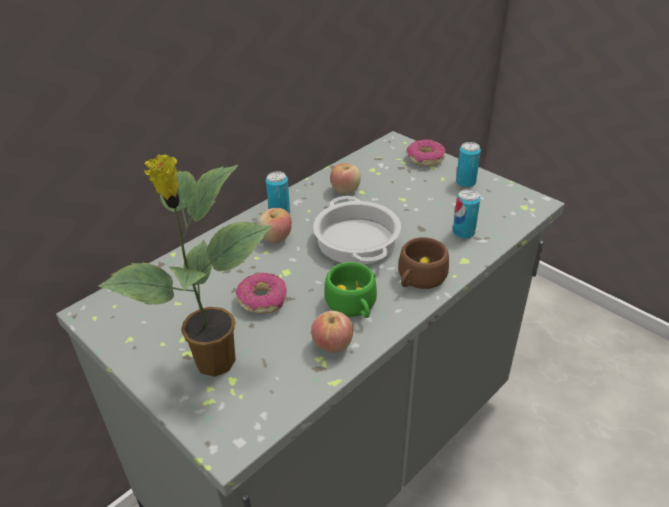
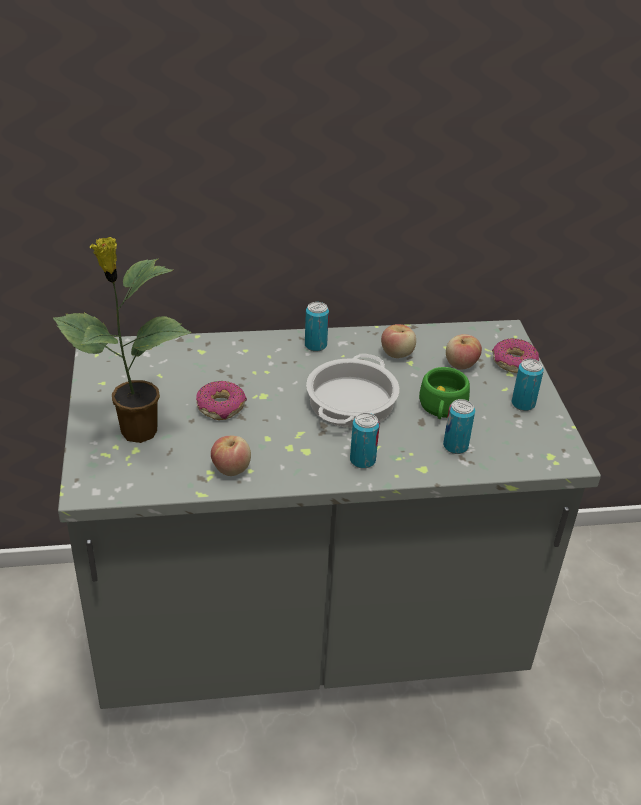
camera: 35 degrees right, 0 degrees up
(276, 238) = (287, 364): apple -> apple (460, 364)
(353, 306) = (282, 450): green cup -> green cup (442, 408)
(419, 278) = (362, 460): brown cup -> can

